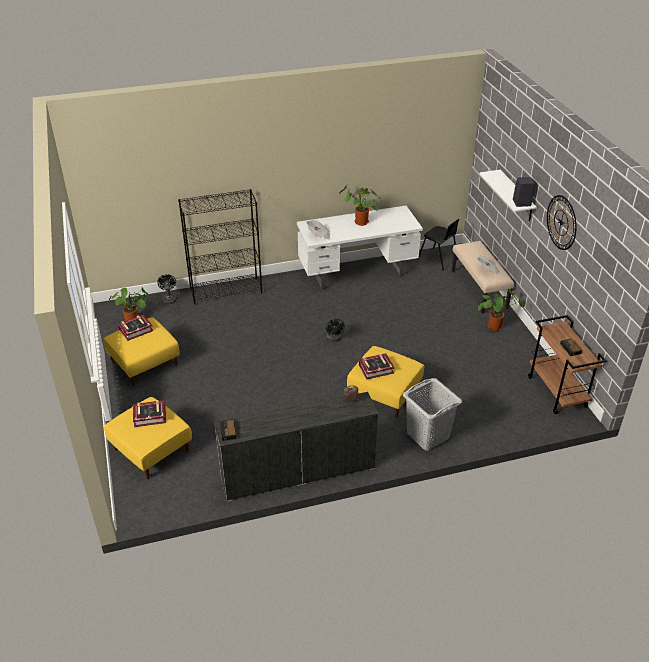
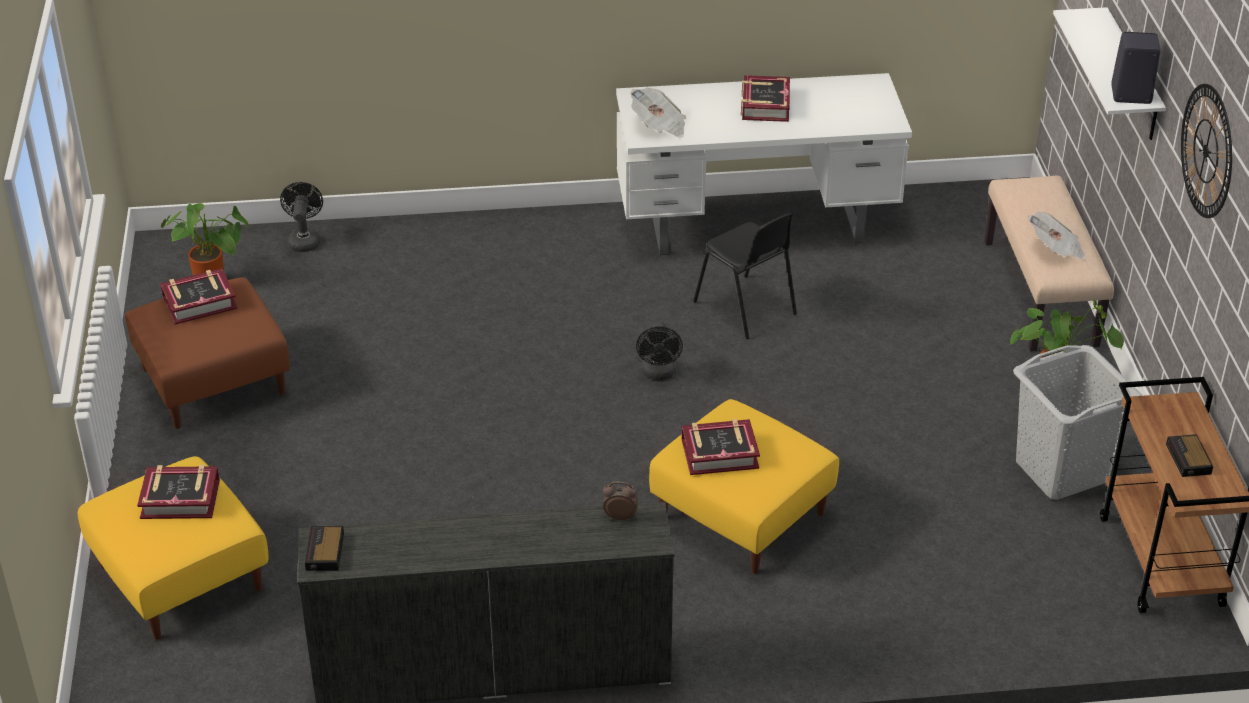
camera: 10 degrees right, 0 degrees up
(144, 364) = (213, 382): yellow ottoman -> brown ottoman
(226, 291) = (439, 235): black bookcase -> none
(360, 223) = (764, 105): potted plant -> book
(427, 436) = (816, 625): grey laundry basket -> grey laundry basket (1061, 472)
(438, 259) = (959, 211): black chair -> black chair (746, 308)

